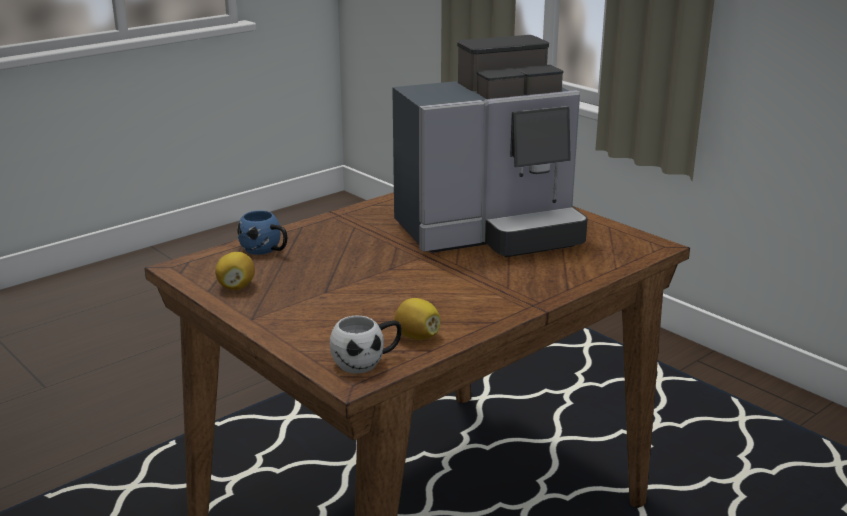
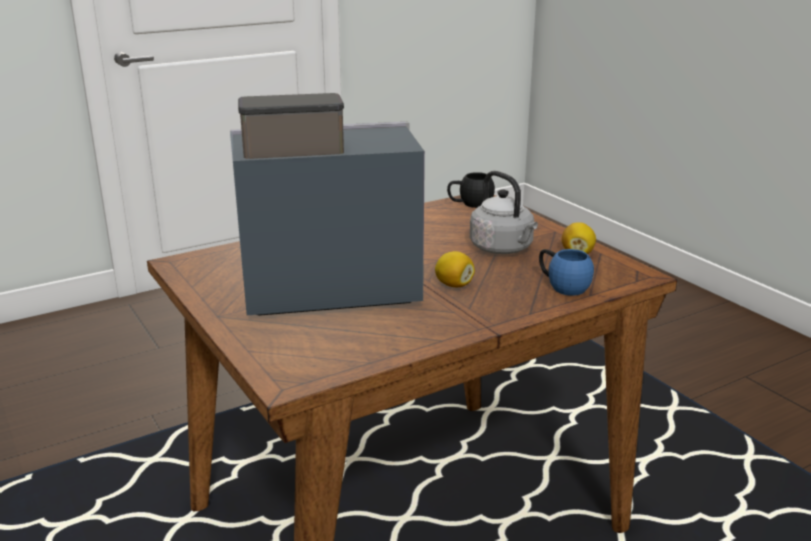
camera: 170 degrees left, 0 degrees up
(320, 286) = (503, 249): none -> grey kettle
(367, 361) = (470, 204): white mug -> black mug
(417, 336) = (433, 213): lemon -> lemon (454, 285)

